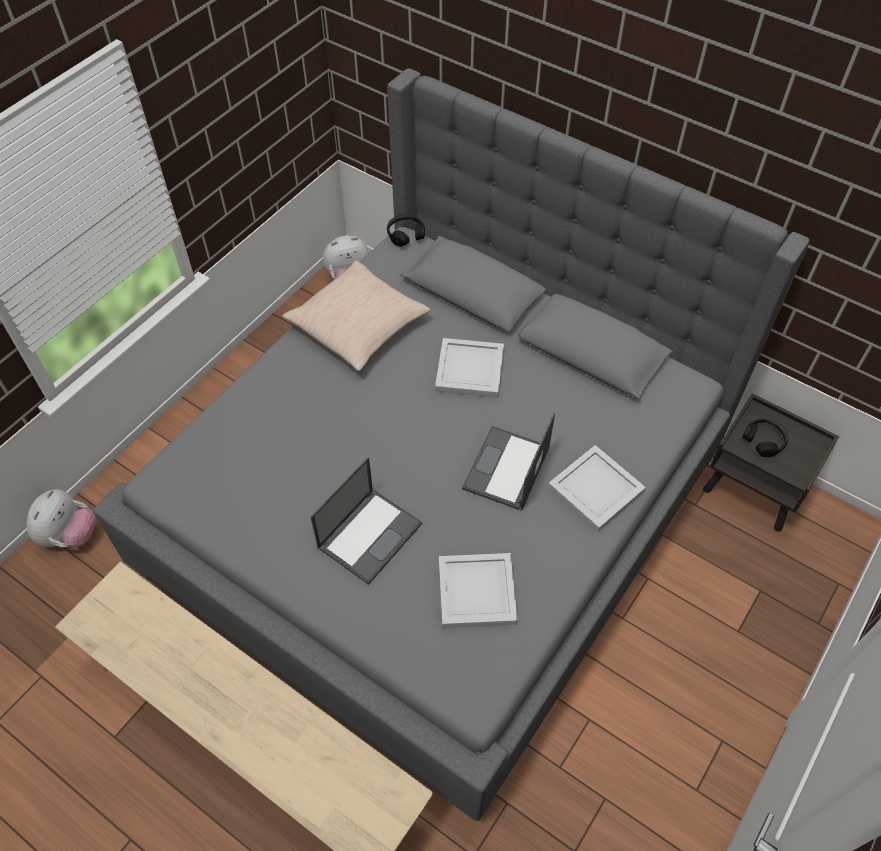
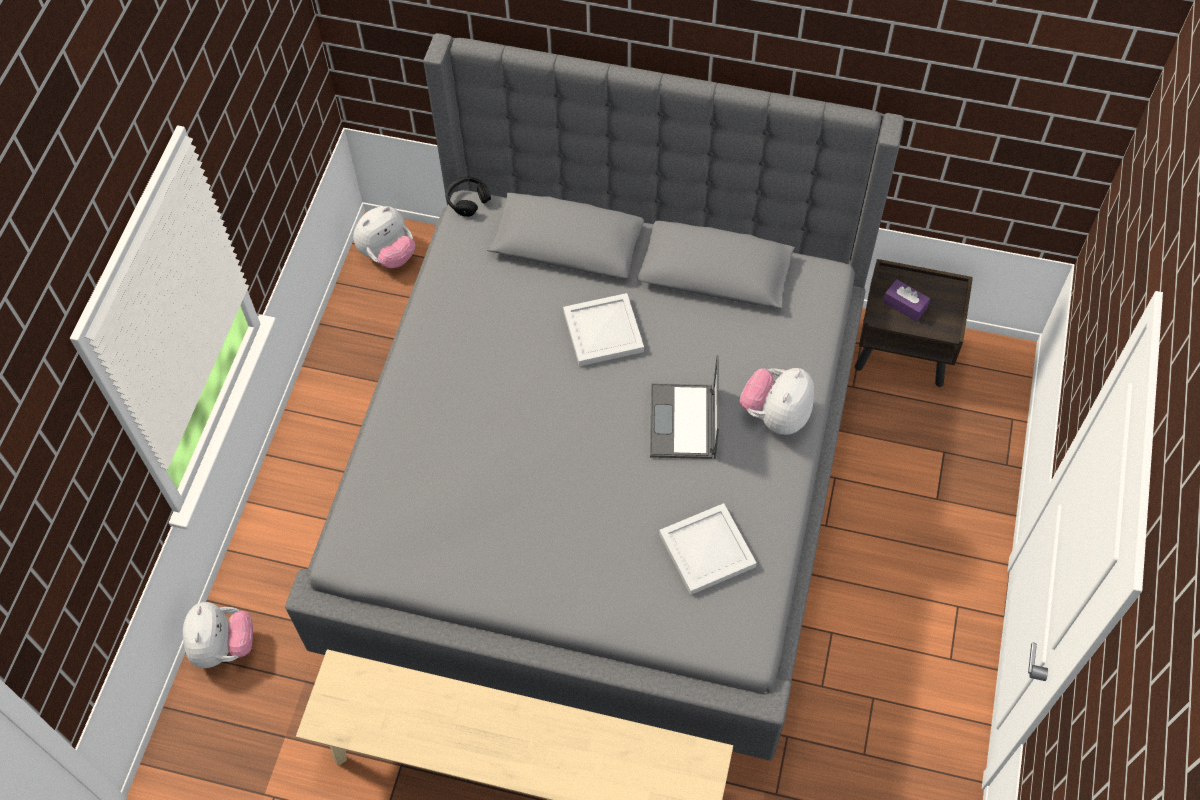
camera: 20 degrees left, 5 degrees up
(358, 325) = (467, 320): beige pillow -> none
(370, 534) = (583, 532): laptop -> none
(595, 491) = (776, 415): white tray -> plush toy
(764, 441) = (905, 305): black headphones -> purple tissue box

